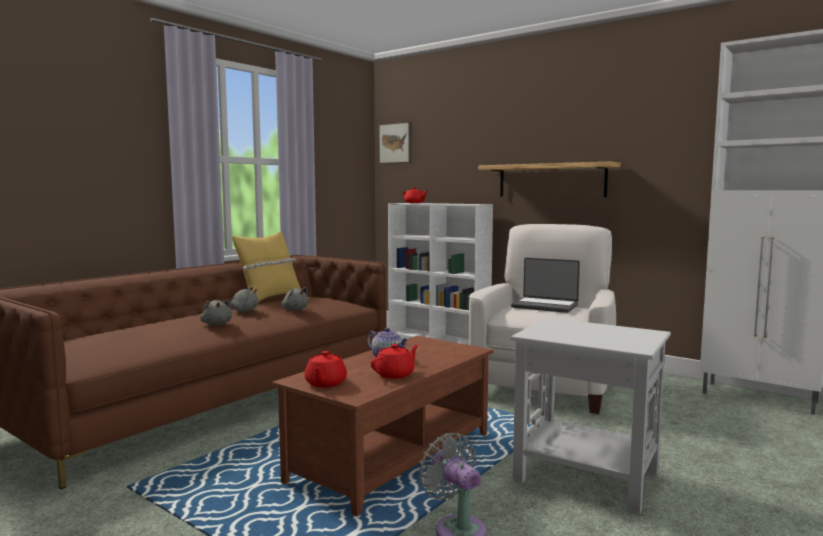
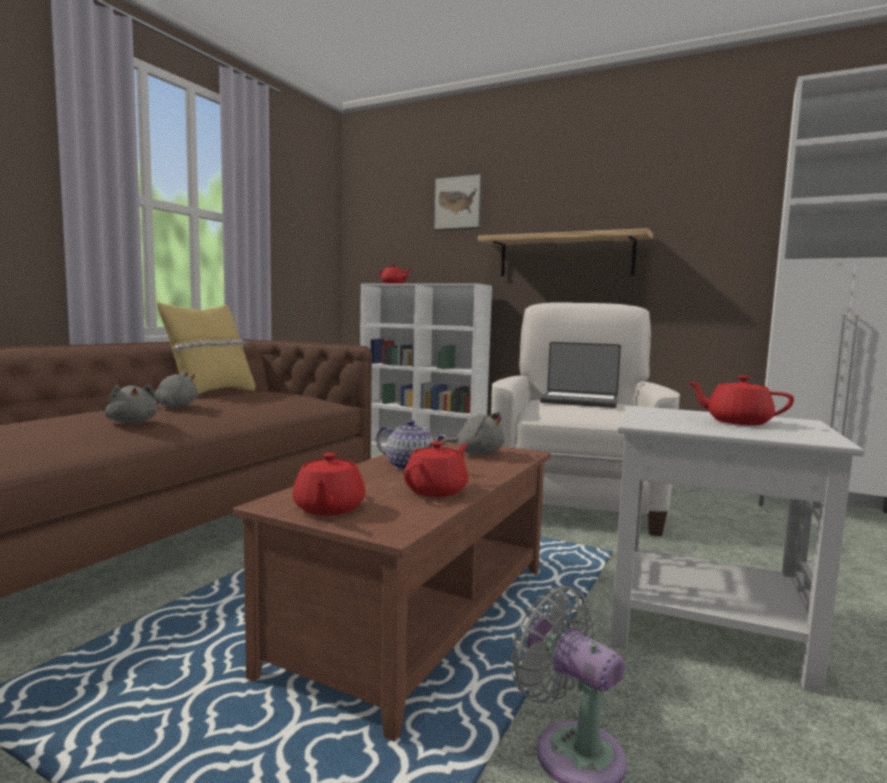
camera: 10 degrees left, 0 degrees up
(295, 310) = (250, 405): grey plush toy -> grey plush toy (477, 453)
(396, 143) = (369, 213): picture -> picture (459, 203)
(601, 333) = (737, 422): none -> red teapot

